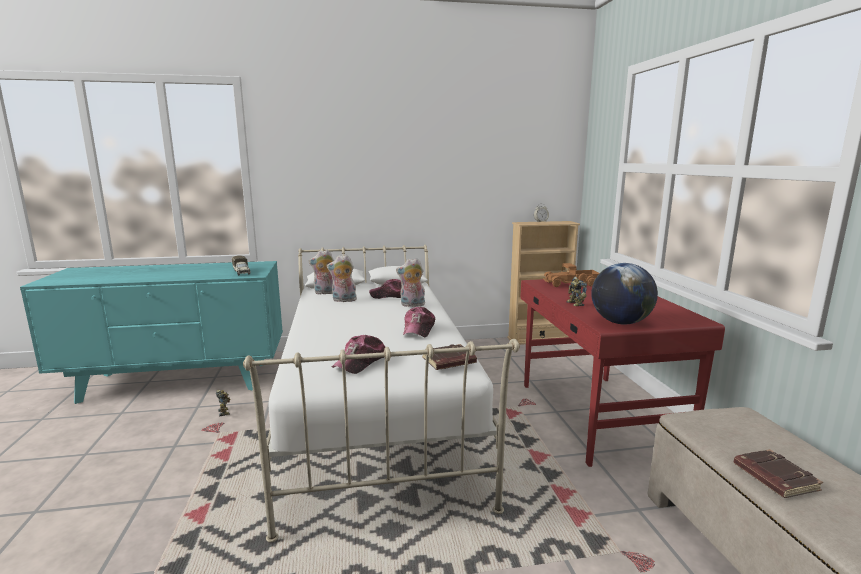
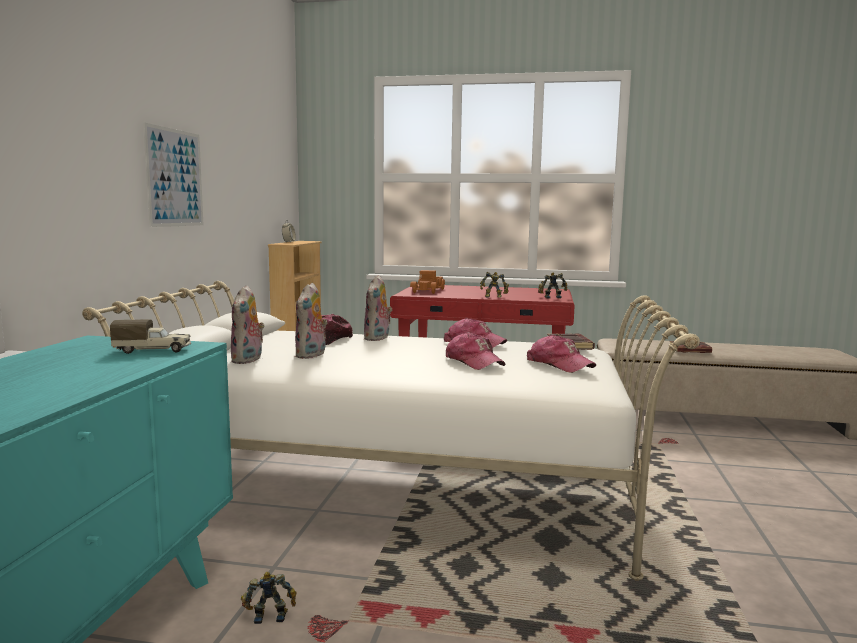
camera: 70 degrees left, 5 degrees down
(350, 336) = (474, 362): none -> cap
(393, 178) = (175, 178): none -> picture
(620, 322) = (552, 297): globe -> toy robot

